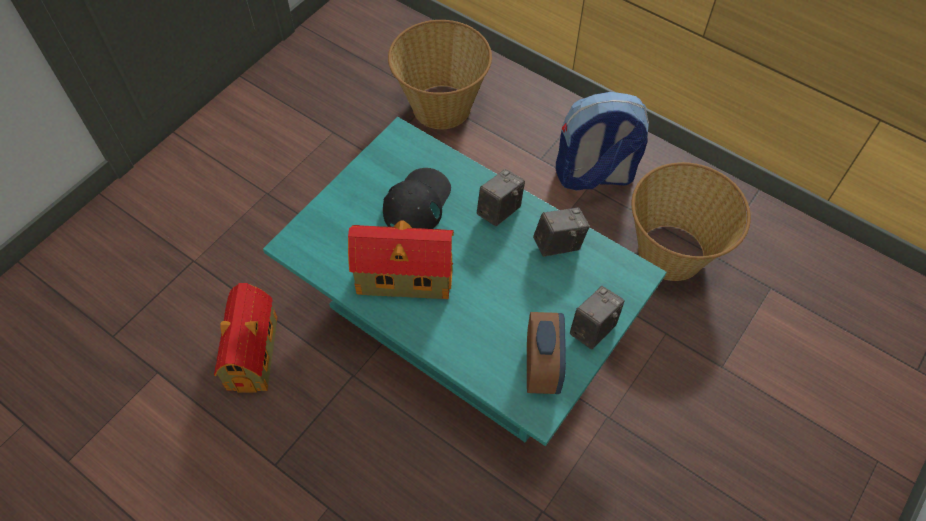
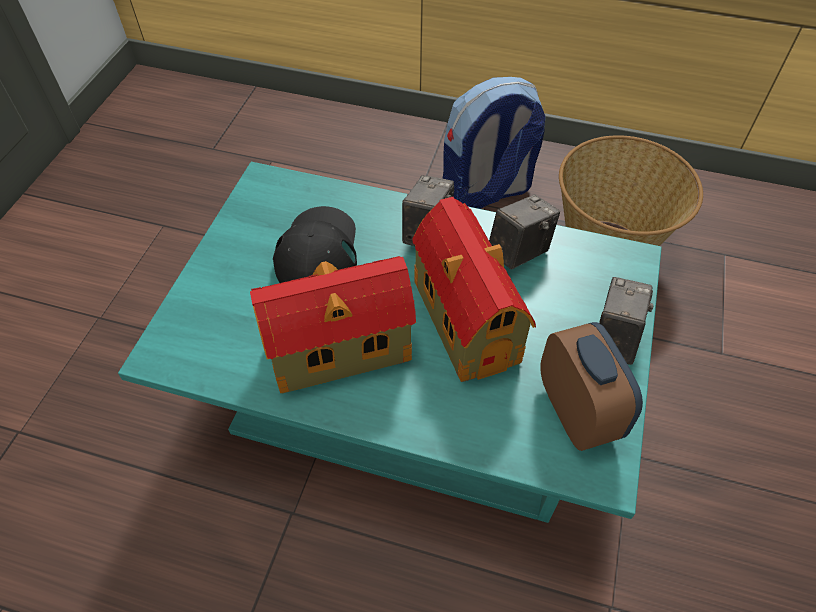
camera: 20 degrees left, 5 degrees down
(253, 351) = (141, 528): toy house -> toy house (464, 319)
(441, 106) = (285, 166): basket -> none

